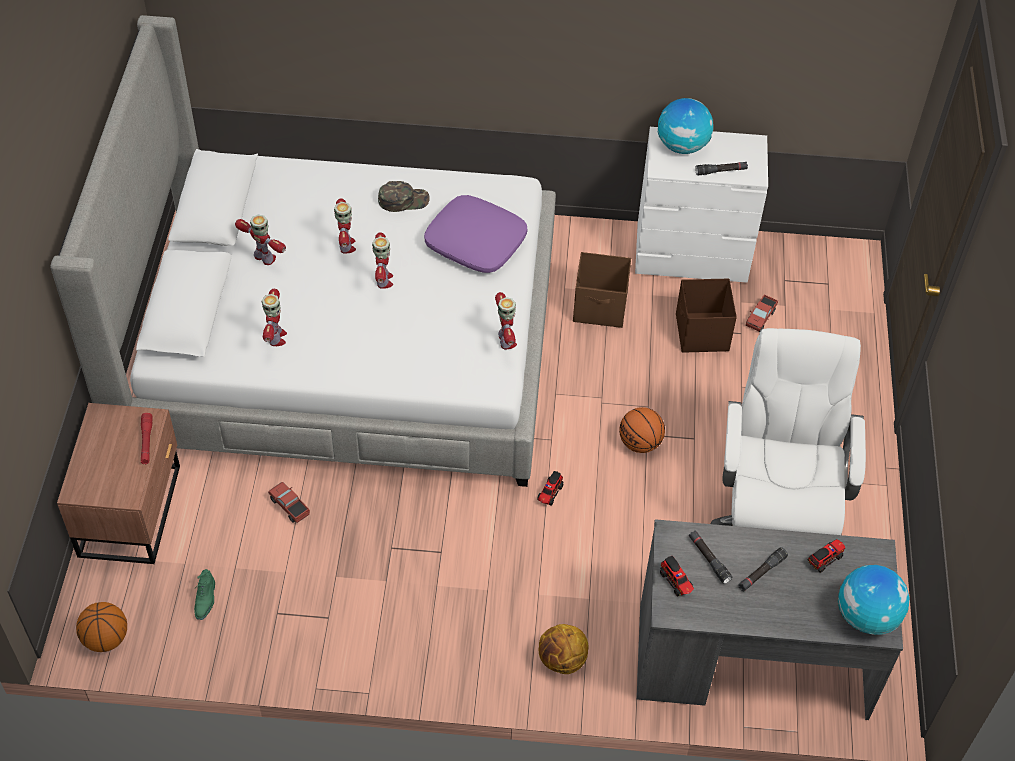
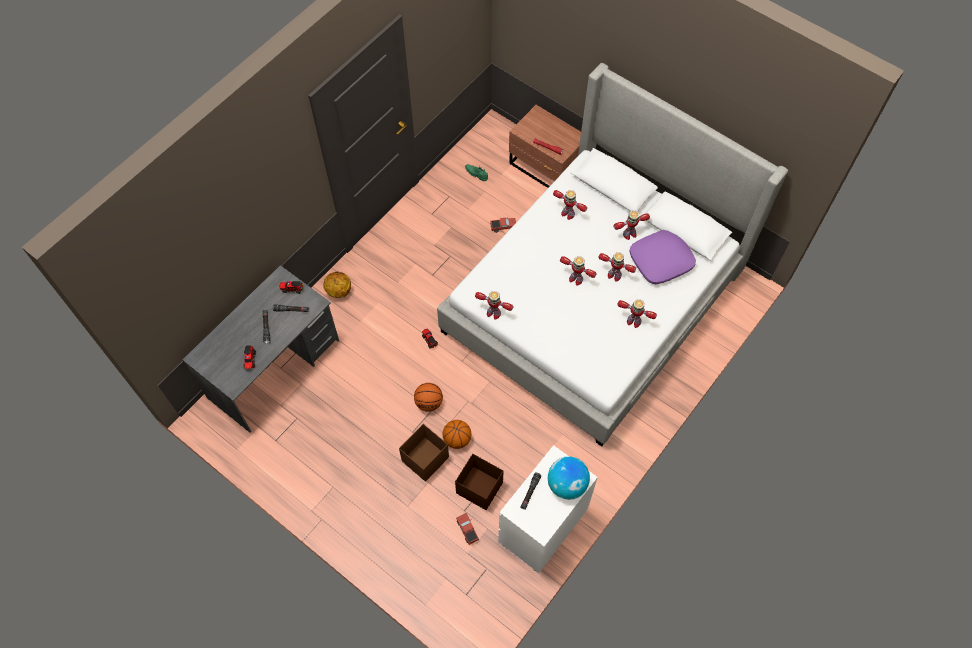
camera: 125 degrees right, 10 degrees up
(106, 639) = (482, 132): basketball -> basketball (457, 439)
(403, 200) = (633, 321): green cap -> toy robot
(475, 243) = (575, 339): purple pillow -> purple pillow (661, 260)
(600, 308) = (534, 444): brown storage box -> brown storage box (424, 459)
(772, 520) = (336, 434): white office chair -> none
(867, 616) = (209, 356): globe -> none

